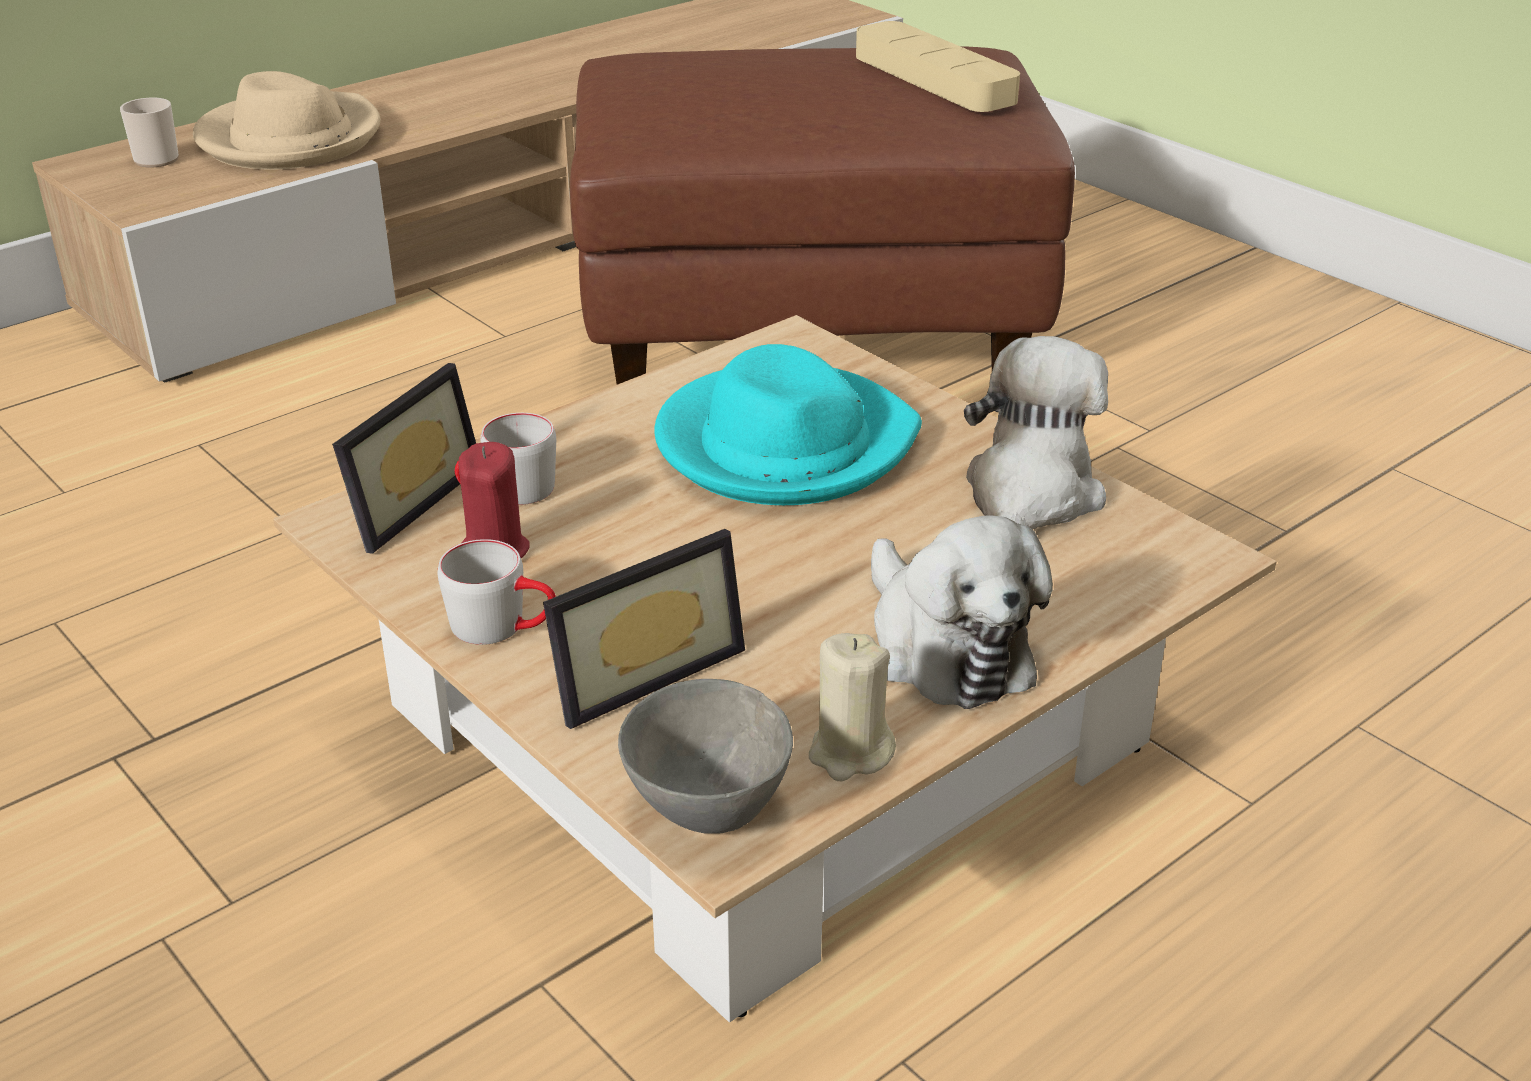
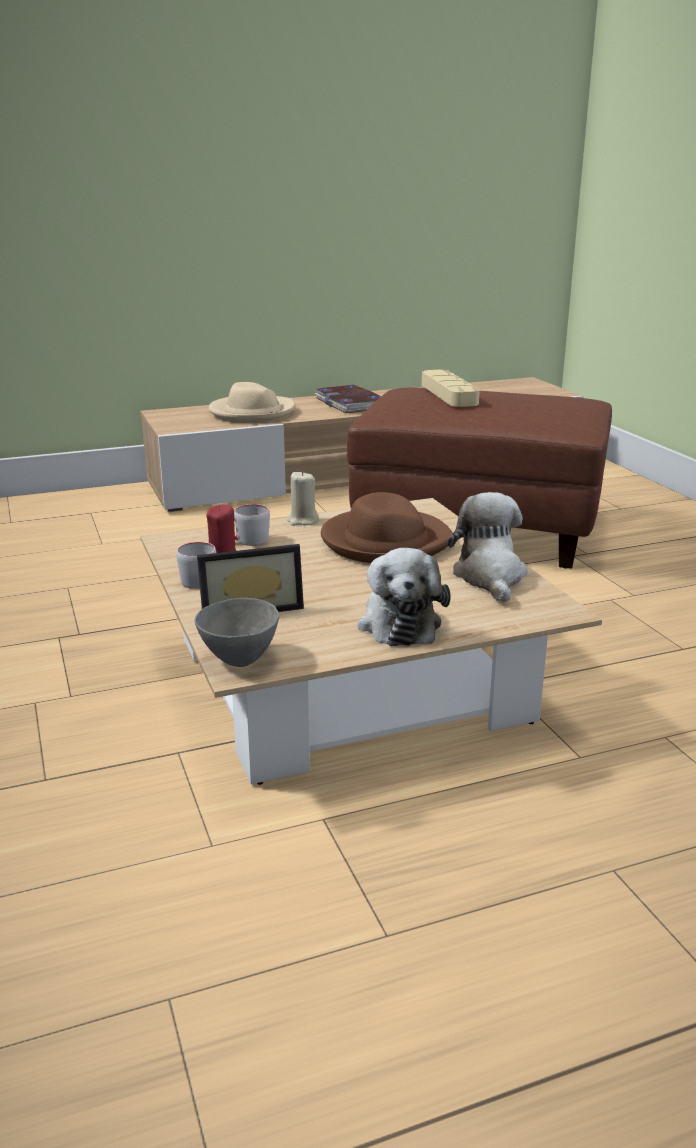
camera: 20 degrees right, 10 degrees down
(159, 157) = (192, 414): mug -> none
(402, 501) = (197, 537): picture frame -> none
(479, 88) = (351, 403): none -> book
(784, 444) = (385, 541): turquoise hat -> brown hat
(850, 753) = (321, 651): beige candle -> beige candle (303, 521)
(934, 78) = (550, 404): beige tray -> beige tray (449, 394)
(1029, 498) = (490, 577): plush toy -> plush toy turned 45 degrees counterclockwise

